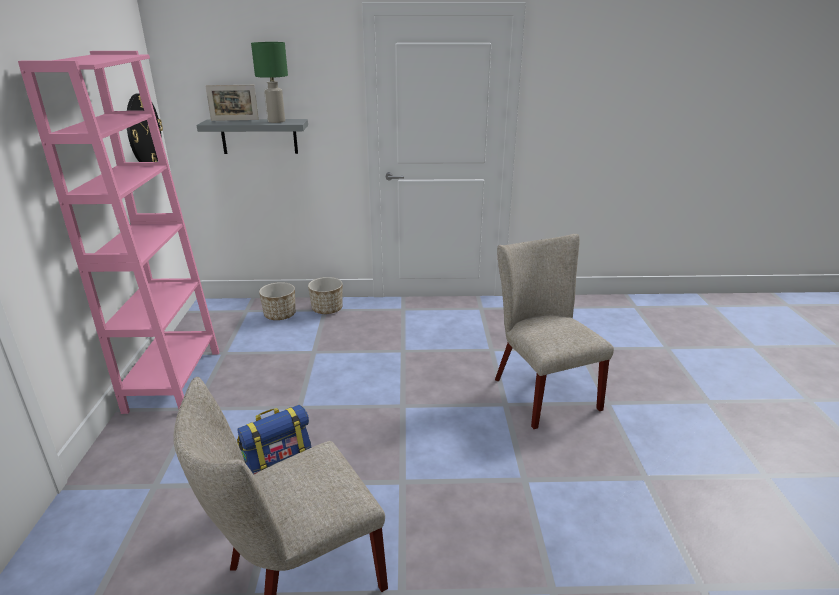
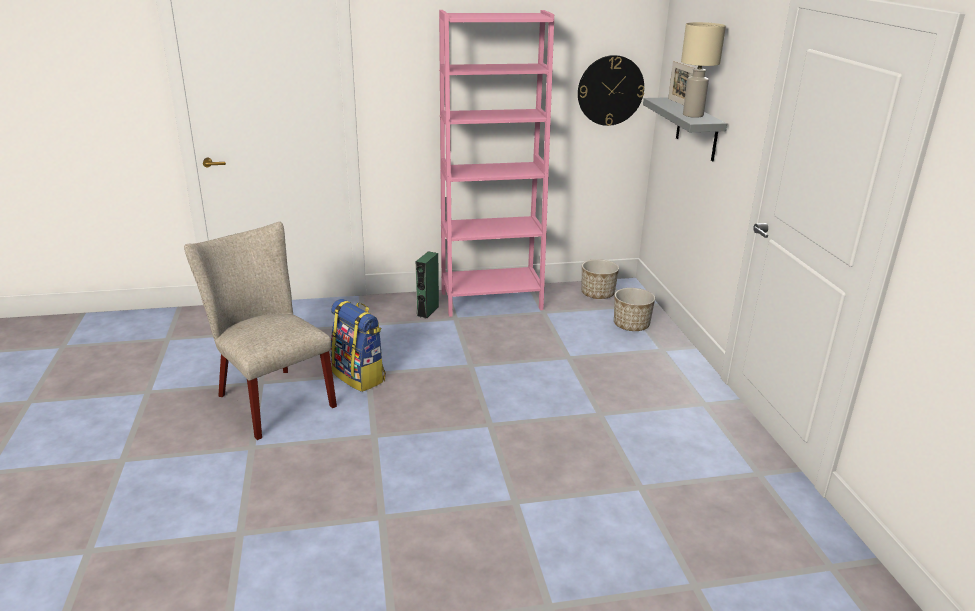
camera: 80 degrees right, 0 degrees up
(161, 428) = (427, 311): none -> green speaker
(276, 121) = (692, 115): green table lamp -> beige table lamp
(327, 309) = (664, 351): planter -> planter (597, 294)
(540, 390) = (556, 535): beige chair -> none

